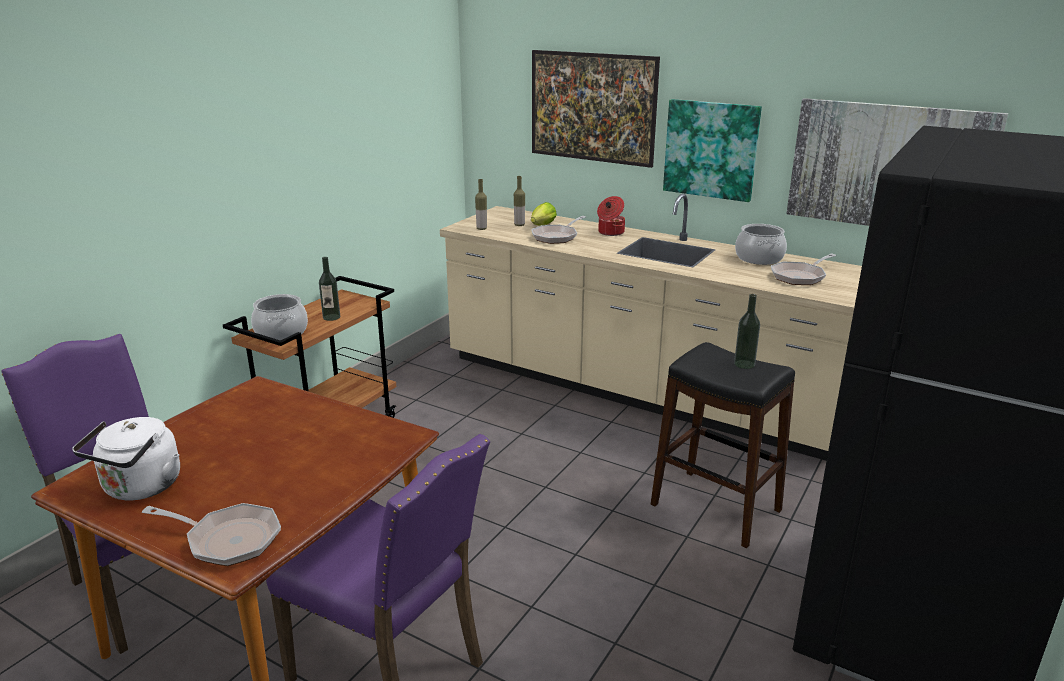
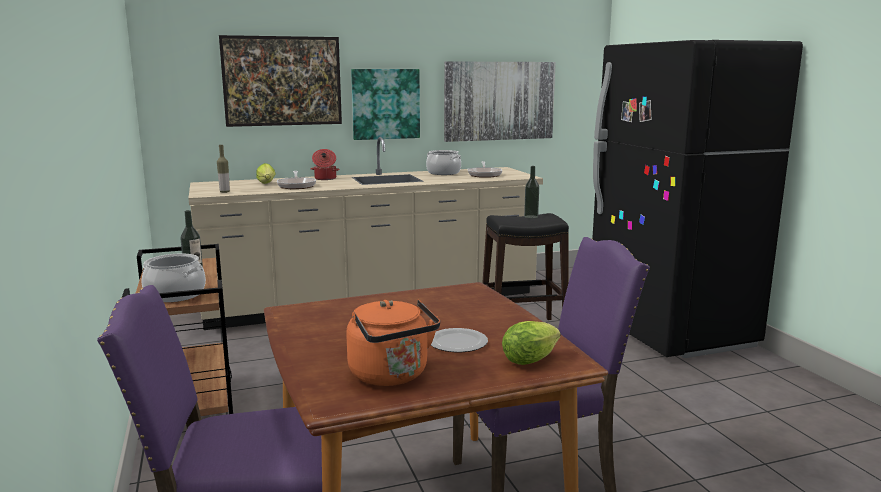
camera: 50 degrees left, 10 degrees down
(140, 488) = (392, 376): white kettle -> orange kettle
(227, 539) = (532, 359): frying pan -> lettuce
(239, 487) = (456, 343): none -> plate
(519, 225) = (248, 186): bottle -> none

